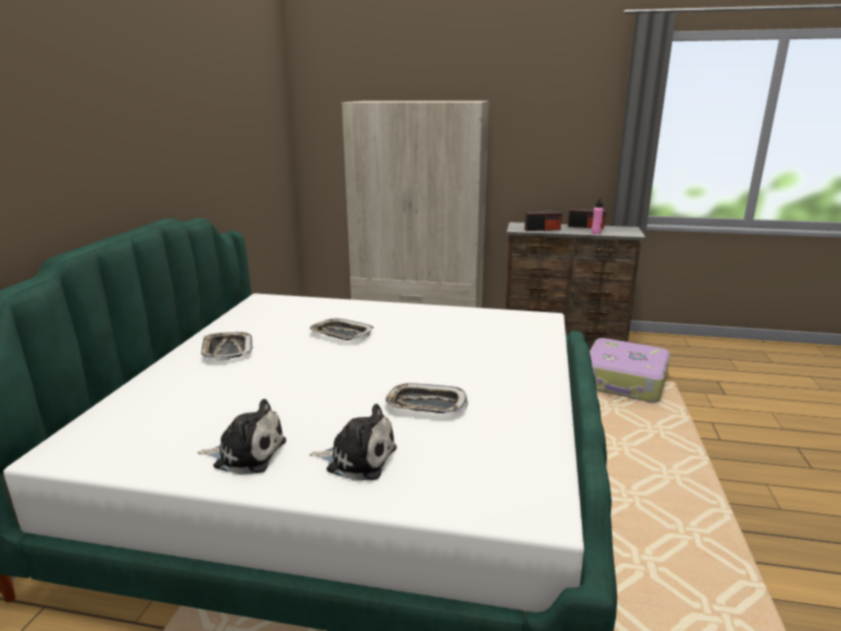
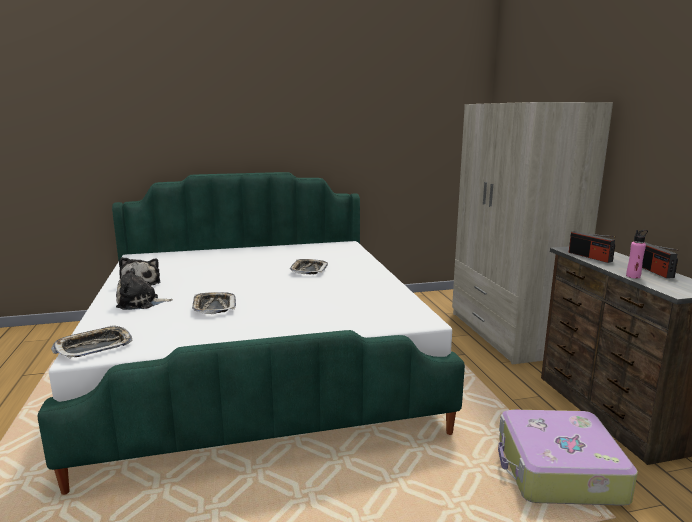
camera: 65 degrees right, 5 degrees down
(227, 350) = (259, 254): tray -> tray (94, 347)
(357, 458) = (141, 303): plush toy -> plush toy turned 90 degrees clockwise

